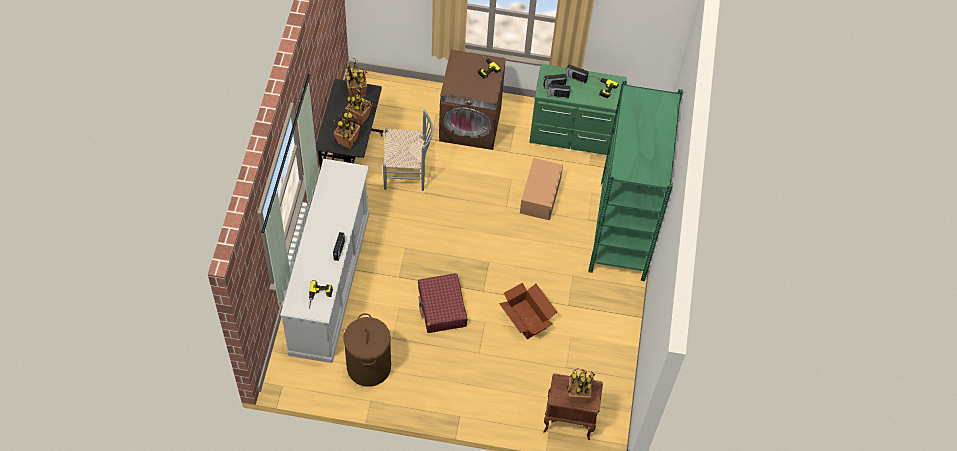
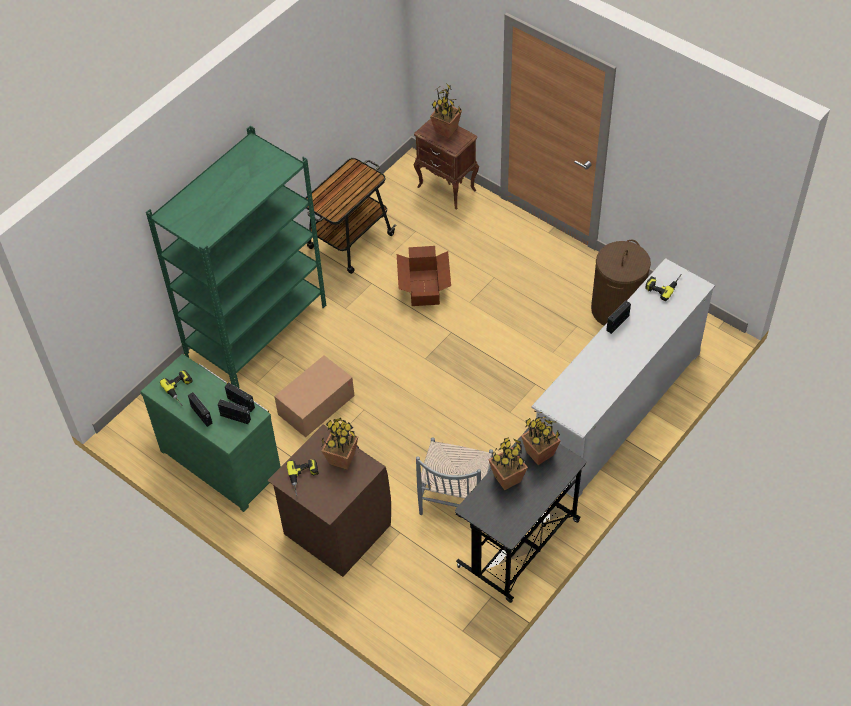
camera: 145 degrees left, 5 degrees down
(357, 92) = (491, 516): potted plant -> potted plant (341, 459)
(407, 172) = (454, 501): grey chair -> grey chair turned 105 degrees counterclockwise
(442, 308) = (506, 333): red suitcase -> none
(609, 333) = (349, 242): none -> cart

